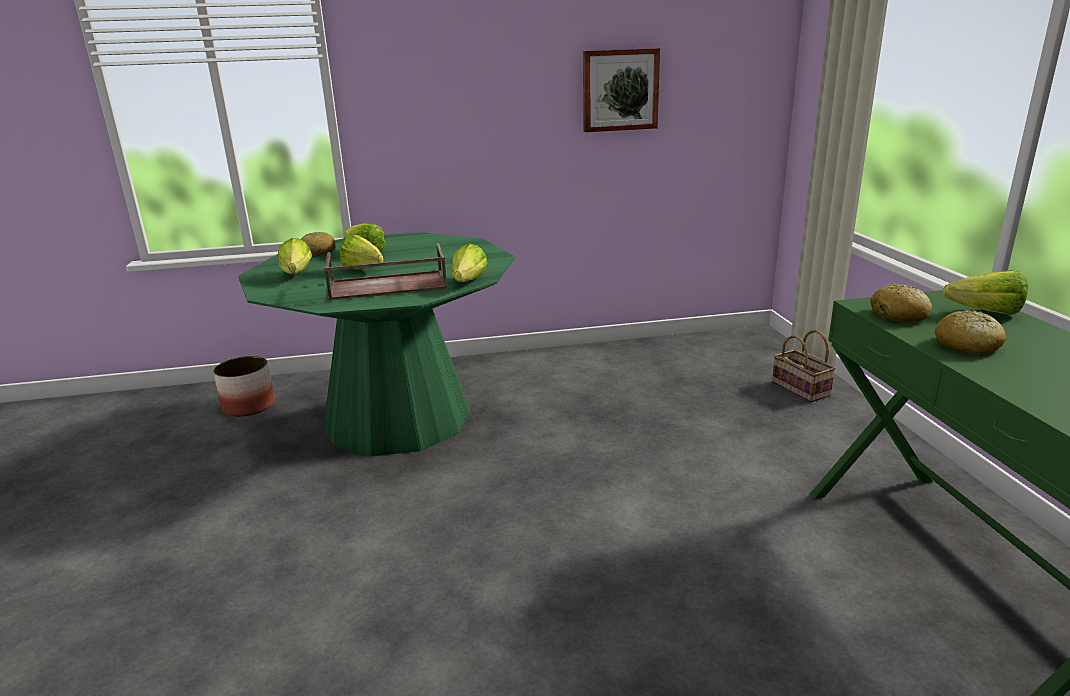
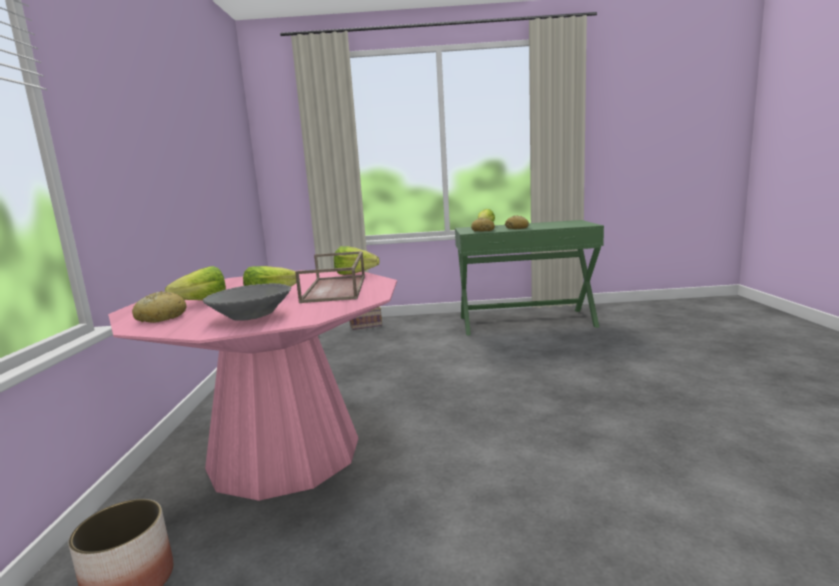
camera: 80 degrees left, 10 degrees down
(295, 276) = (251, 316): lettuce -> grey bowl
(398, 417) = (285, 452): green dining table -> pink dining table
(620, 90) = (209, 162): picture -> none

